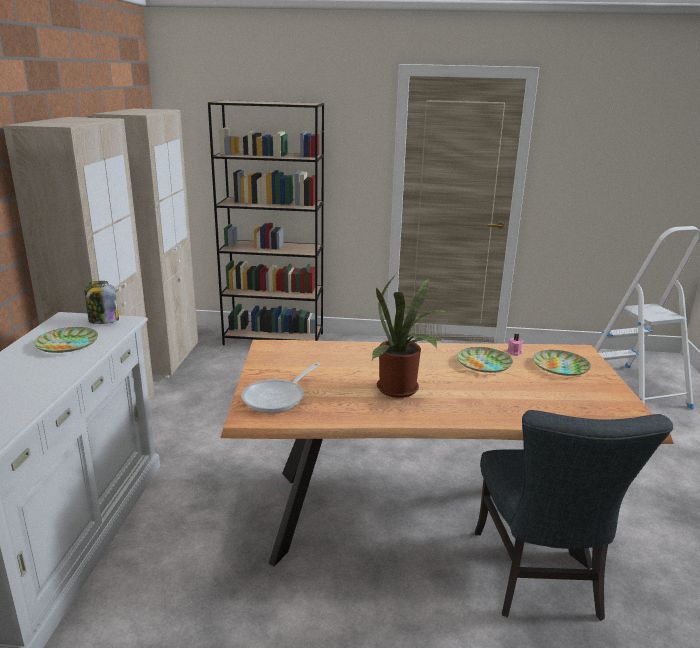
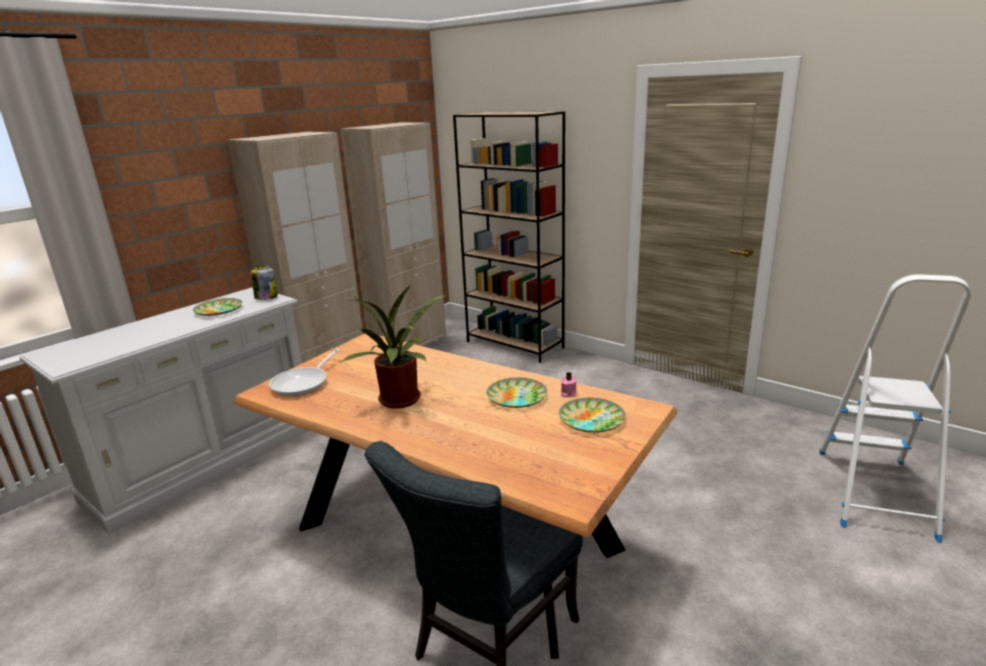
camera: 35 degrees right, 0 degrees up
(278, 398) = (304, 383): frying pan -> frying pan turned 45 degrees counterclockwise

